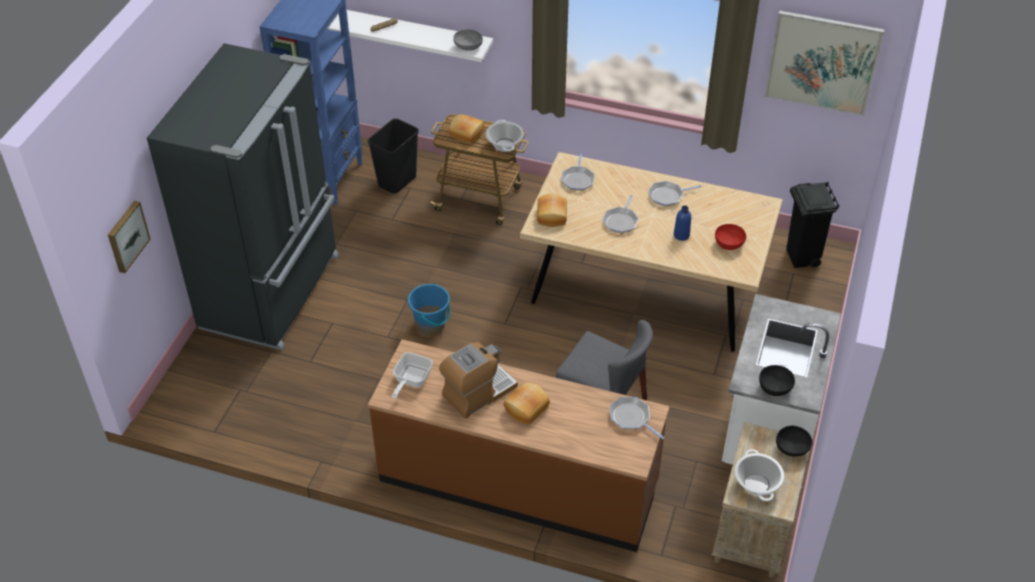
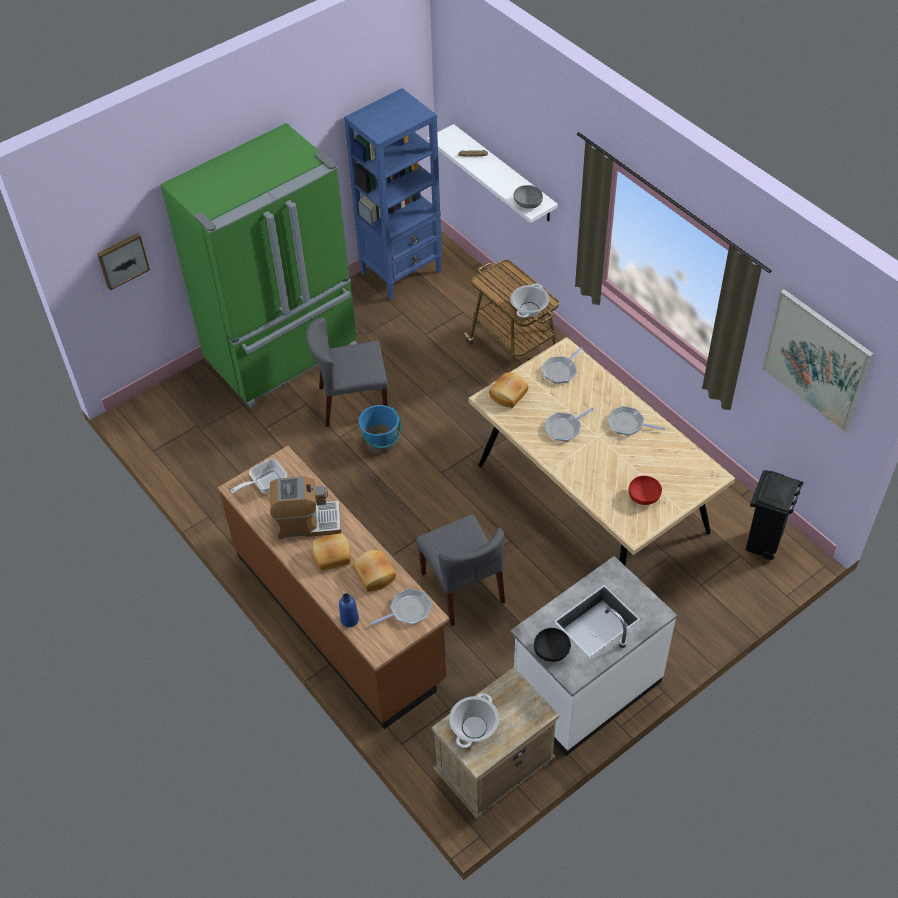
camera: 35 degrees right, 5 degrees up
(273, 291) = (283, 354): black fridge -> green fridge
(374, 303) = (352, 402): none -> grey chair
(397, 181) = (456, 301): black trash can -> none
(466, 134) = (505, 284): bread -> bread (374, 575)
(631, 418) = (408, 610): frying pan -> frying pan turned 75 degrees clockwise
(681, 235) = (607, 467): blue bottle -> blue bottle (349, 619)
(792, 448) = (533, 714): black bowl -> none

